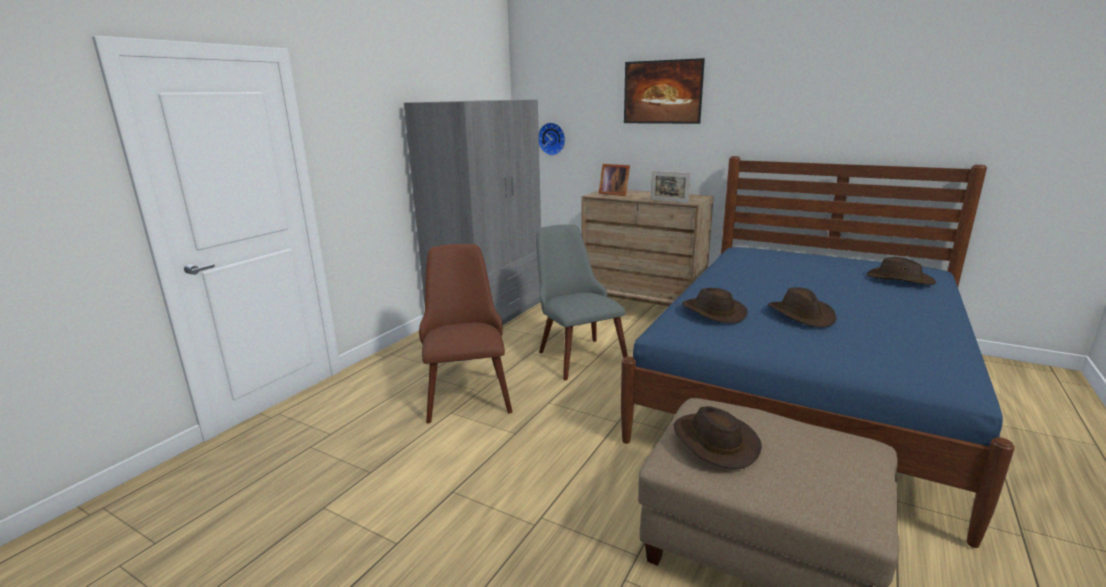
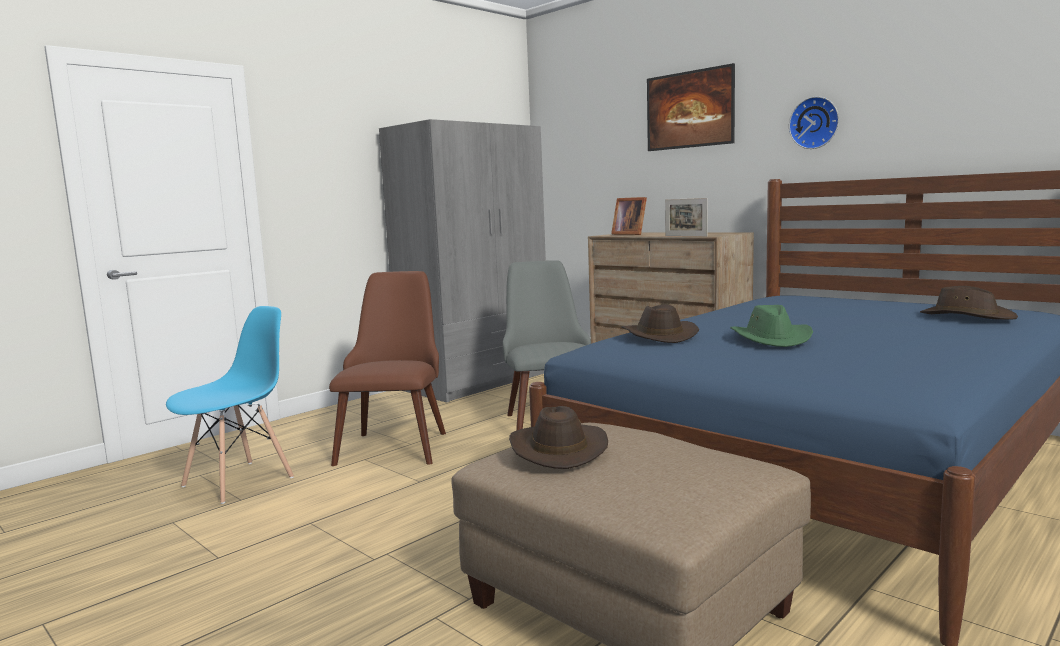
camera: 15 degrees right, 10 degrees down
(354, 451) = (239, 481): none -> blue chair
(552, 138) = (573, 177): wall clock -> wall clock (815, 123)
(801, 315) = (771, 339): brown hat -> green hat

